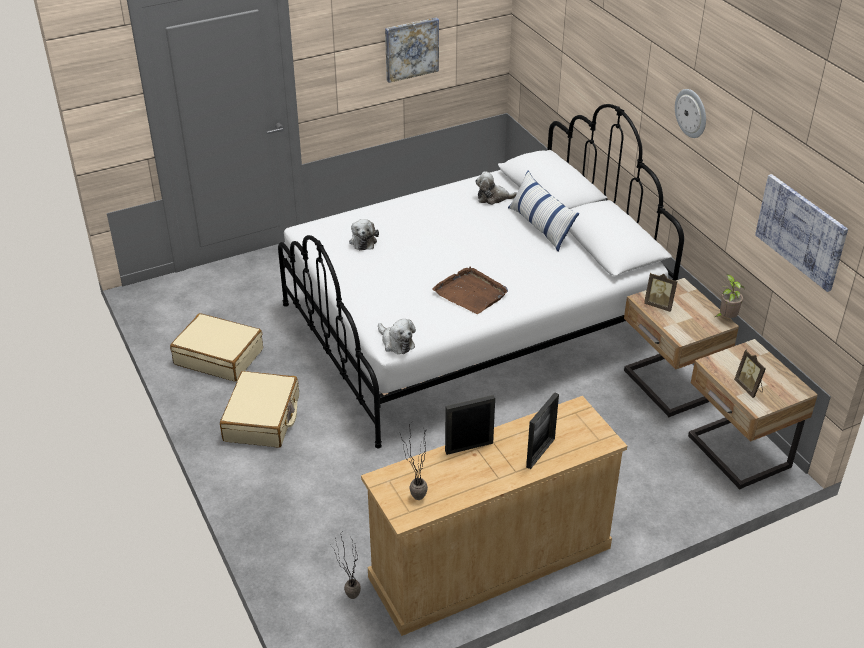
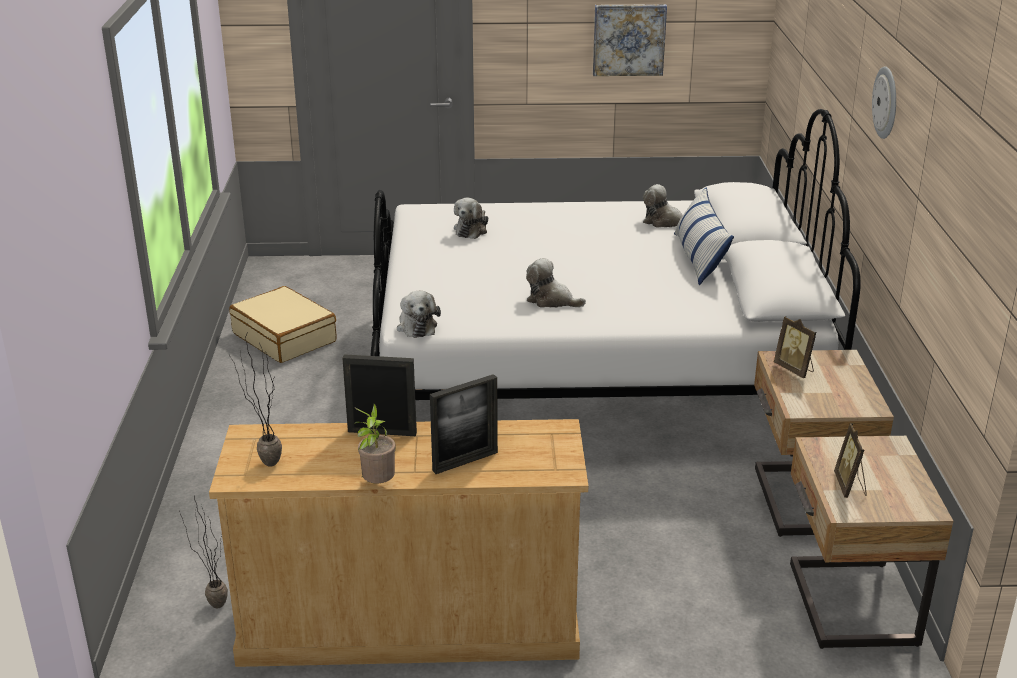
camera: 25 degrees right, 10 degrees down
(262, 419) = (277, 404): beige suitcase -> none
(471, 293) = (551, 300): brown tray -> plush toy
(726, 318) = (881, 404): potted plant -> potted plant (377, 484)
(801, 231) = (963, 256): picture -> none

